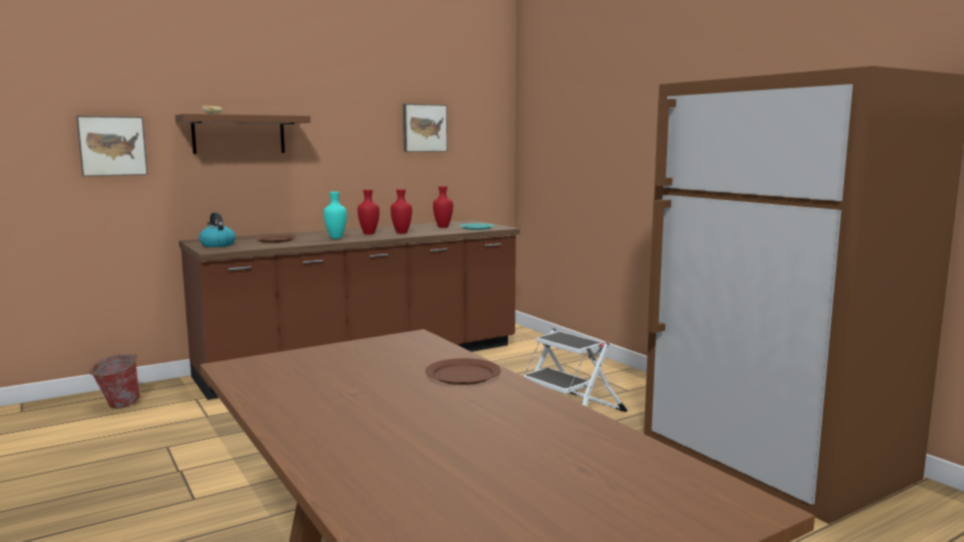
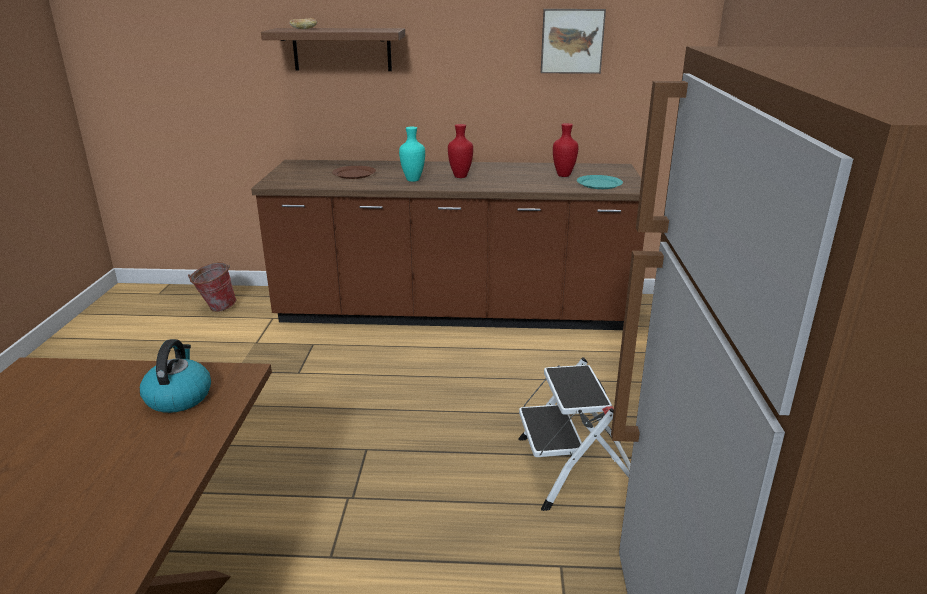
camera: 35 degrees right, 15 degrees up
(112, 146) = (221, 61): picture -> none
(217, 245) = (293, 174): kettle -> kettle (178, 397)
(402, 233) = (496, 181): red vase -> none
(463, 374) = (139, 479): brown plate -> none

